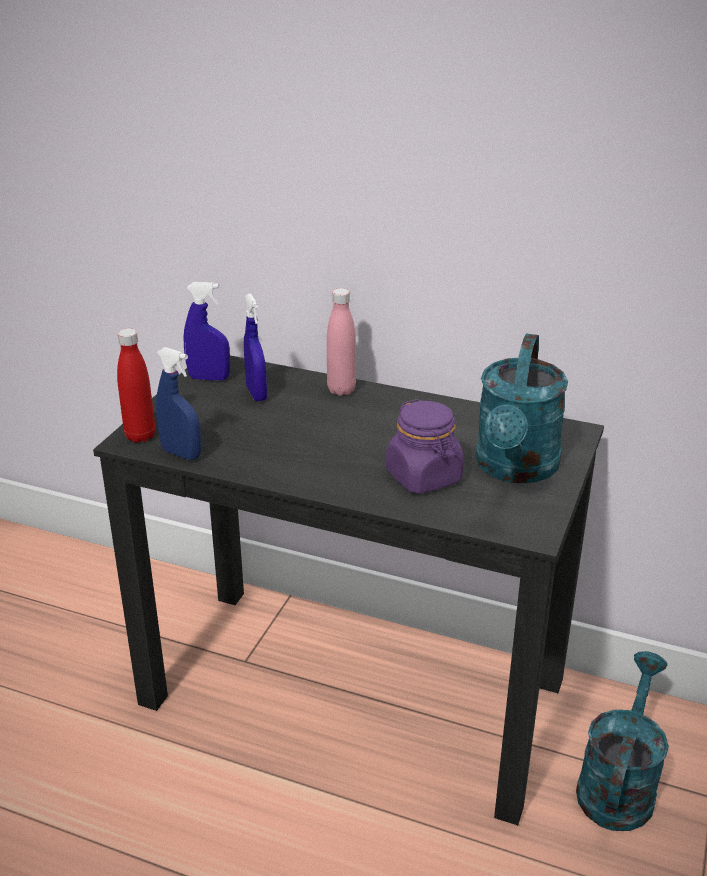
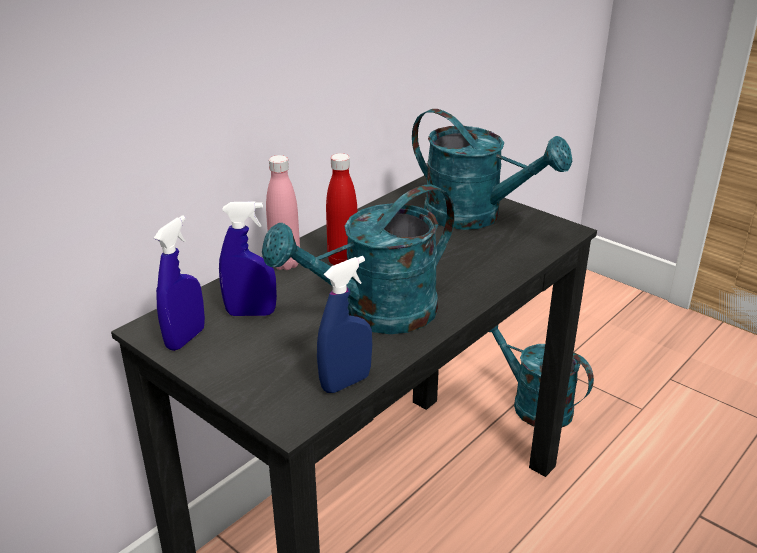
camera: 70 degrees left, 0 degrees up
(140, 436) = (285, 408): red bottle -> red bottle (343, 262)
(285, 447) = (375, 314): none -> turquoise watering can
(424, 477) = (467, 255): purple jar -> none

